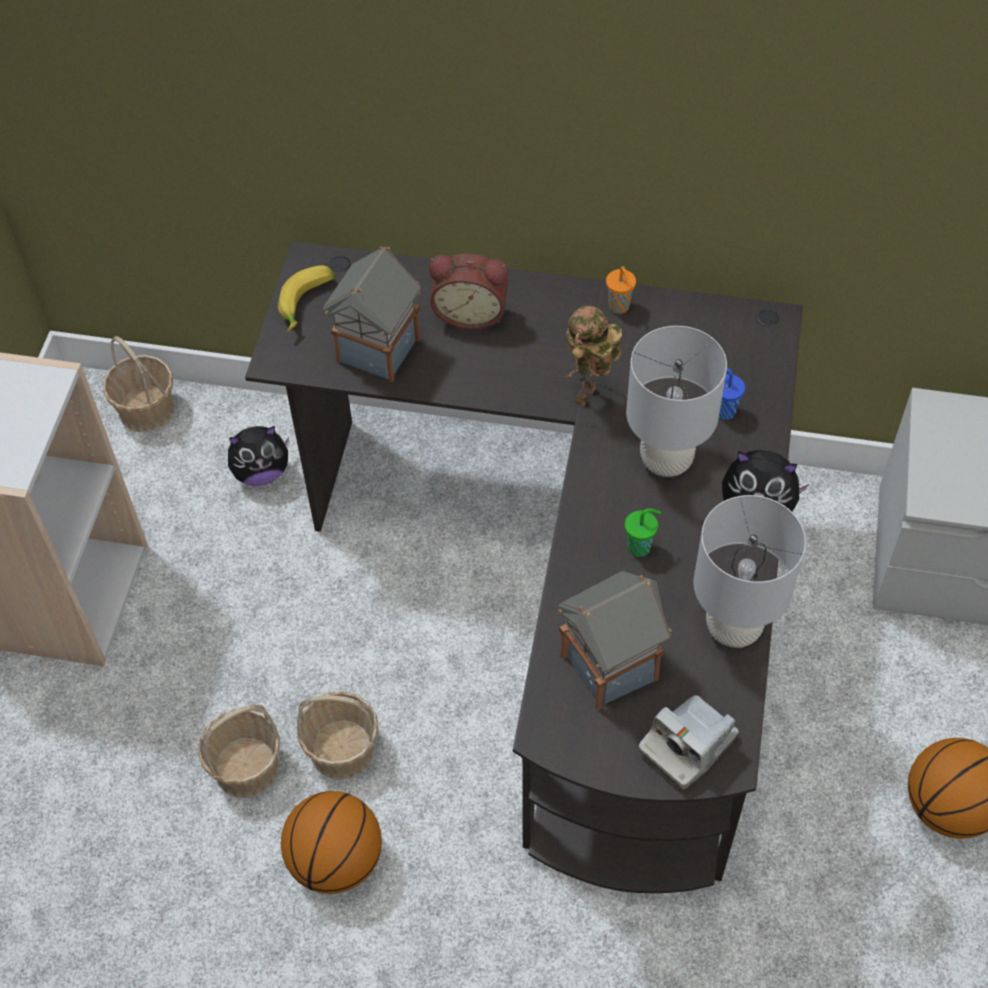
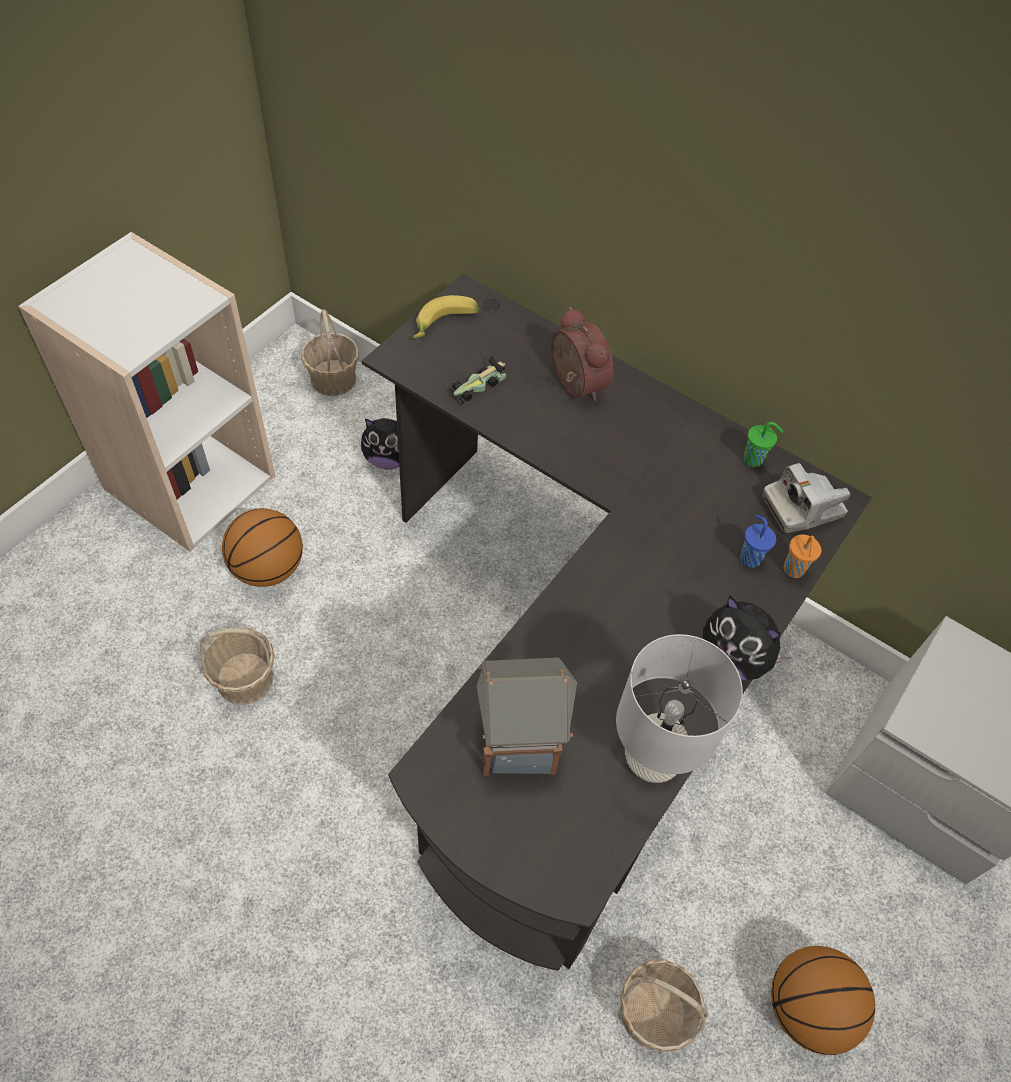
camera: 20 degrees right, 0 degrees up
(337, 860) = (268, 788): basketball -> basketball (268, 568)
(342, 749) = (324, 700): basket -> basket (653, 1012)
(378, 352) = (478, 385): toy house -> toy car
(471, 312) = (573, 385): alarm clock -> alarm clock turned 150 degrees counterclockwise
(587, 398) = (633, 495): toy robot -> none
(619, 307) = (703, 432): orange cup -> orange cup (793, 571)
(640, 547) = (606, 645): green cup -> green cup (754, 460)
(664, 459) = (672, 577): grey table lamp -> none
(687, 745) = (547, 851): camera -> camera (802, 507)

